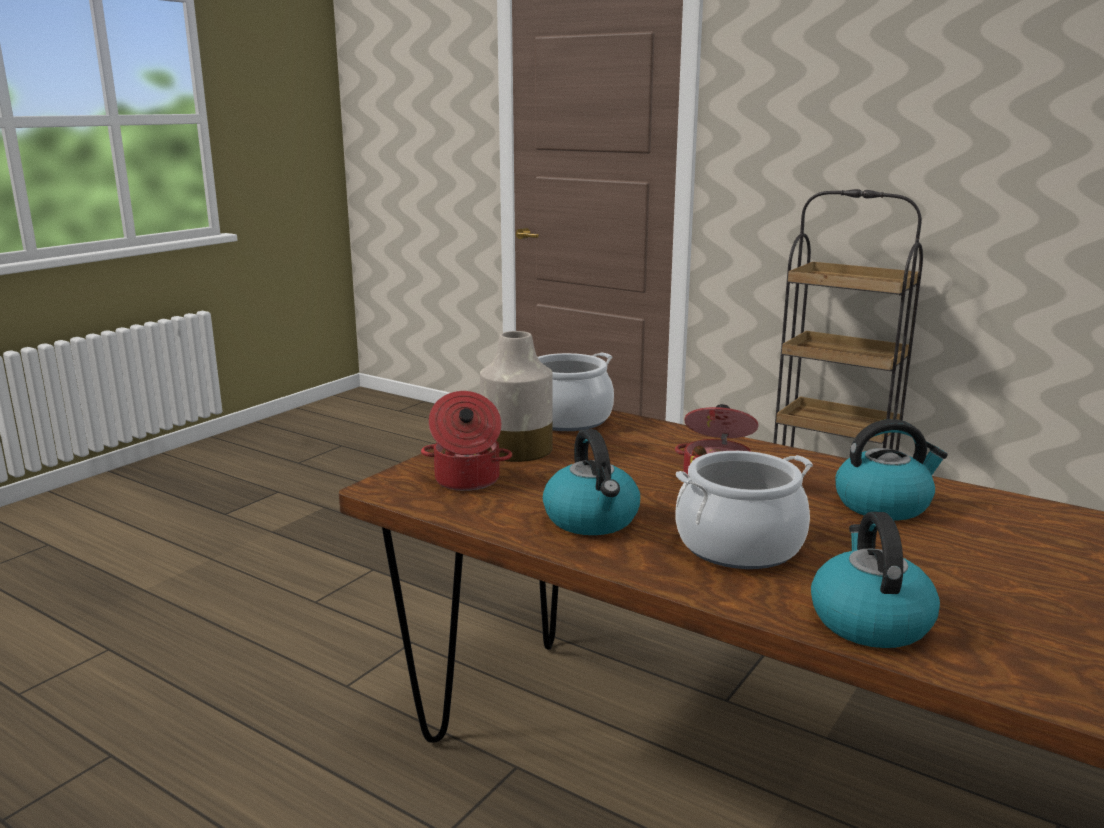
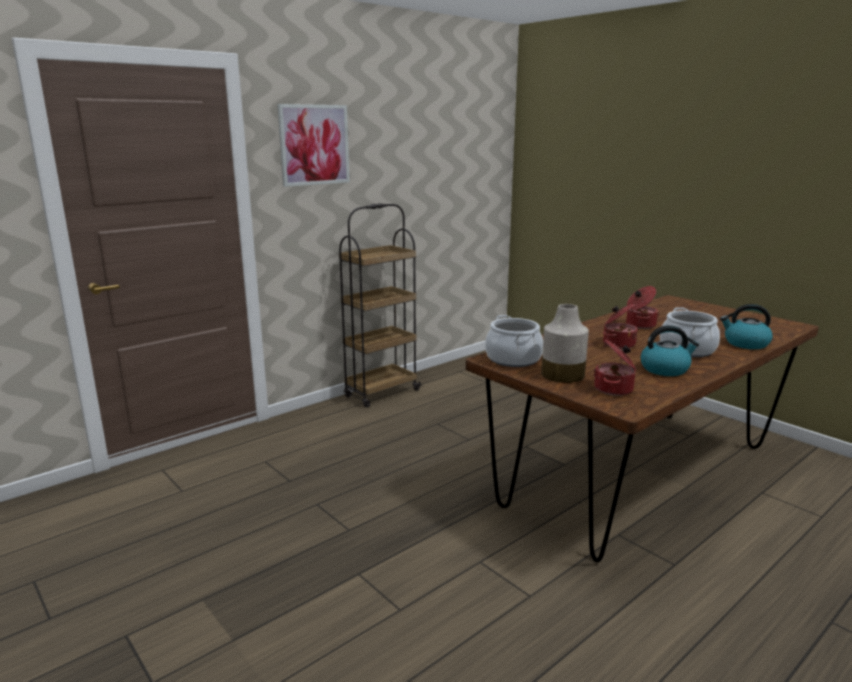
camera: 75 degrees left, 0 degrees up
(800, 89) = (314, 145): none -> picture
(883, 504) = (639, 325): kettle -> cooking pot

